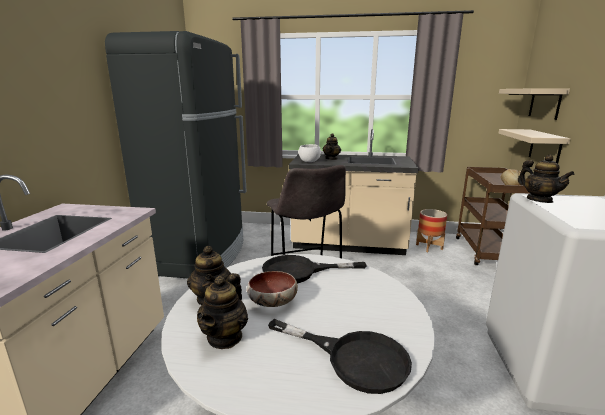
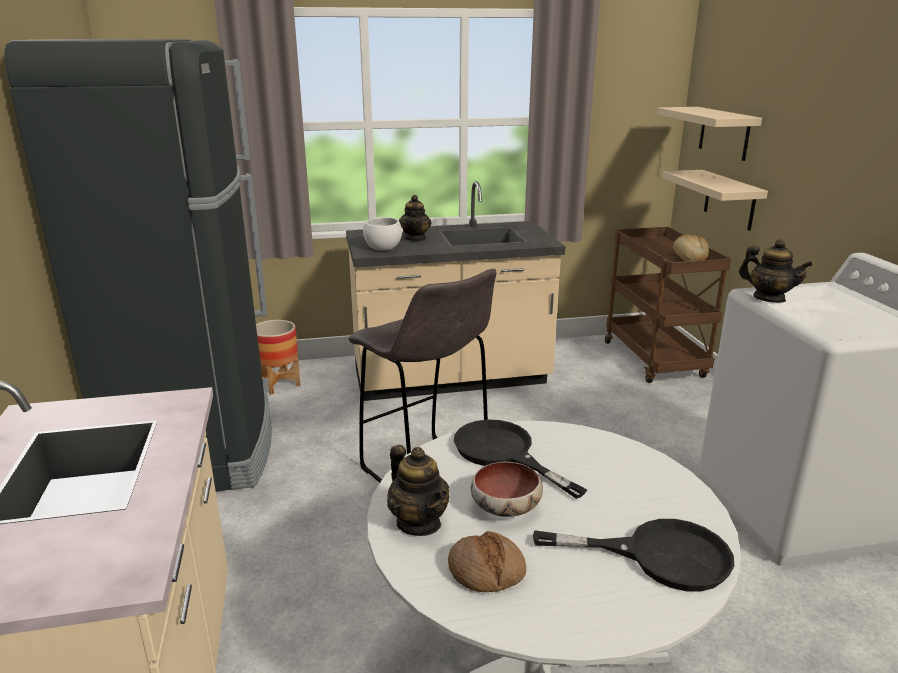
camera: 20 degrees left, 5 degrees up
(225, 337) = (486, 571): teapot -> bread
(299, 271) = (503, 453): black frying pan -> black frying pan turned 75 degrees clockwise
(429, 247) = (574, 363): planter -> planter (279, 384)

